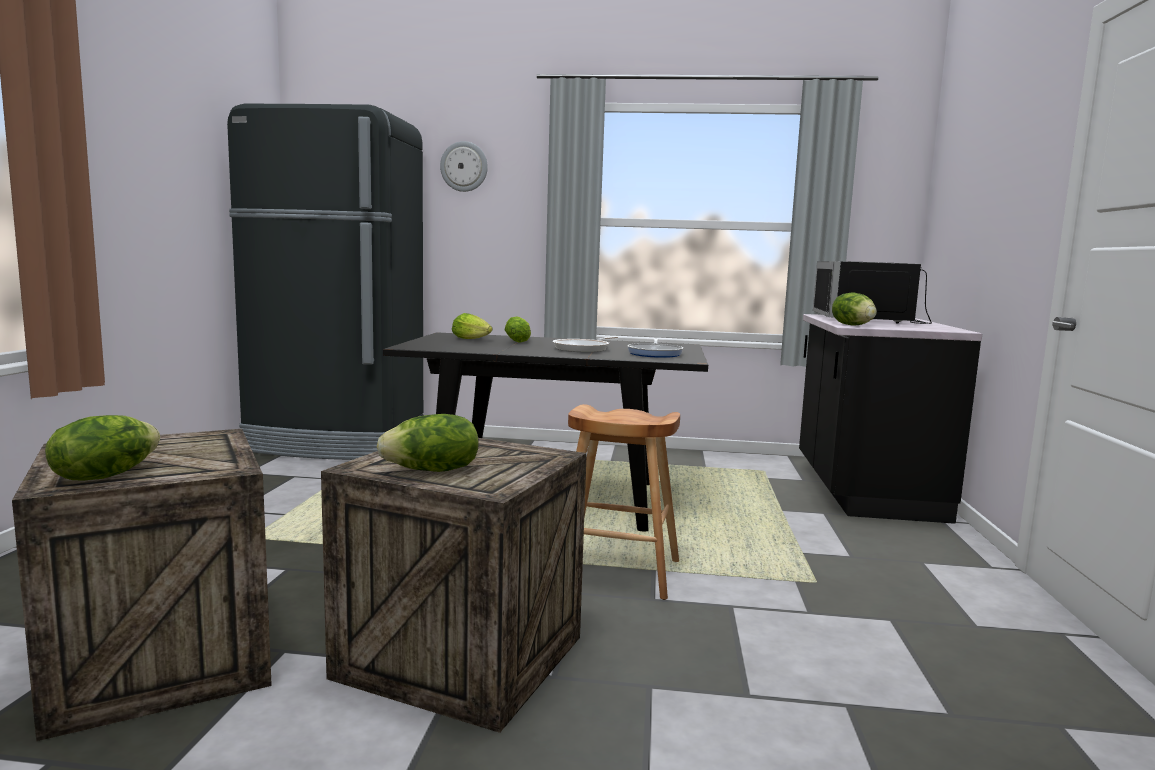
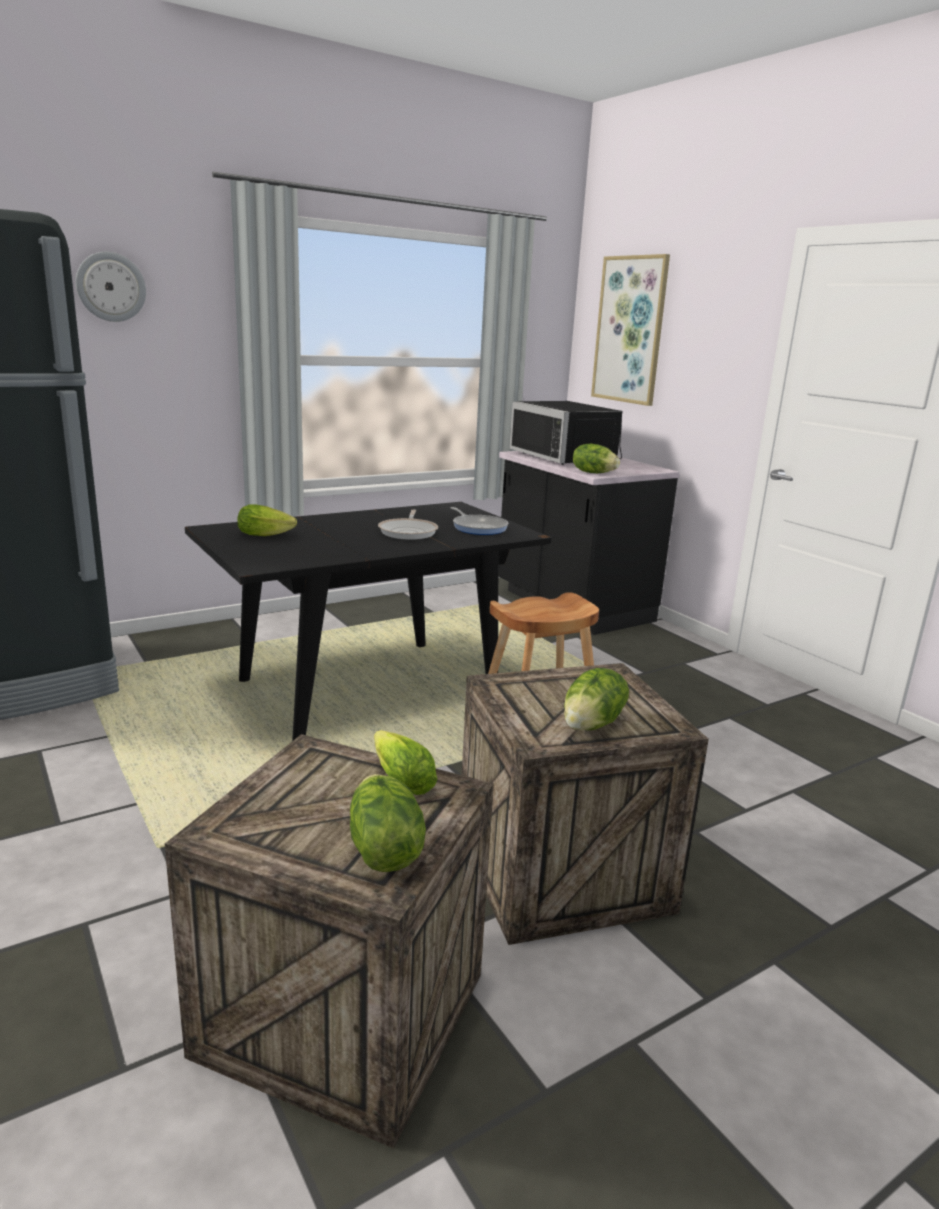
camera: 40 degrees left, 10 degrees up
(519, 341) = (318, 528): lettuce -> lettuce (399, 778)
(963, 180) = (630, 330): none -> picture

